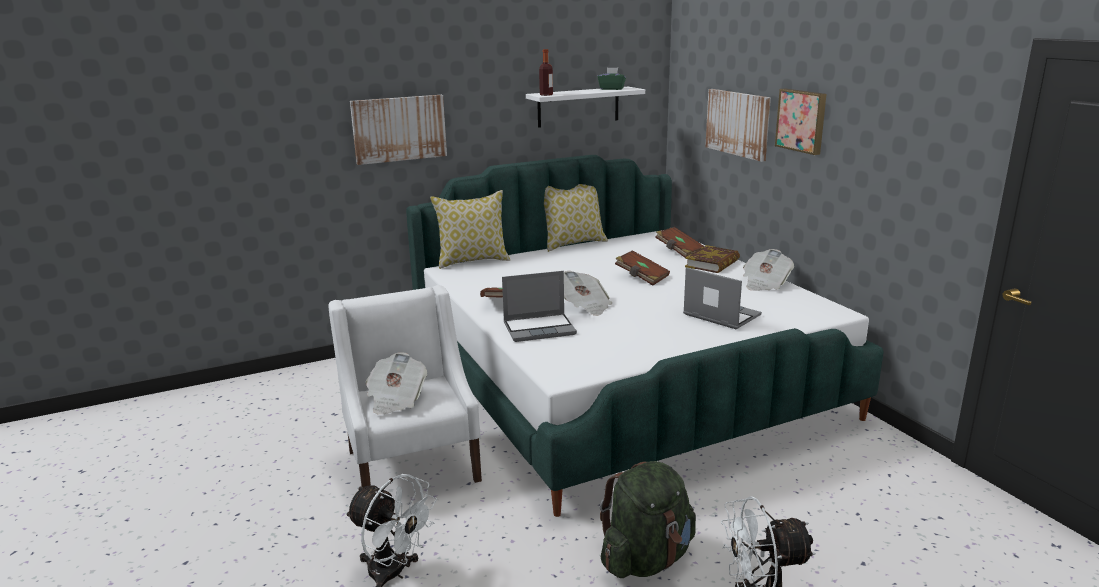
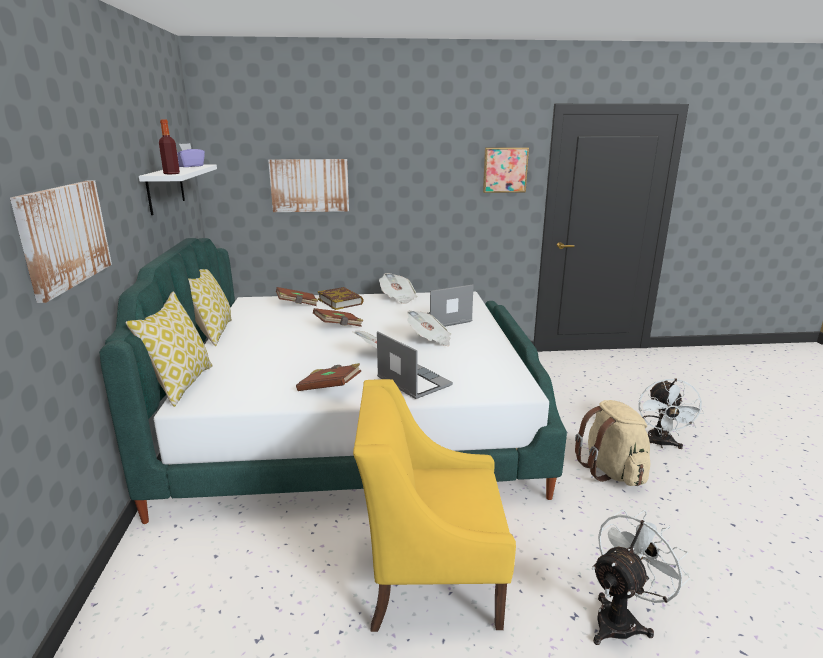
camera: 70 degrees left, 0 degrees up
(396, 399) = (459, 503): newspaper -> newspaper (429, 340)
(413, 464) = (430, 575): white armchair -> yellow armchair
(540, 328) = (412, 382): laptop -> laptop turned 45 degrees counterclockwise
(611, 89) = (189, 166): green tissue box -> purple tissue box
(646, 559) = (612, 471): green backpack -> beige backpack
(802, 120) = (384, 172): picture -> picture (504, 170)

